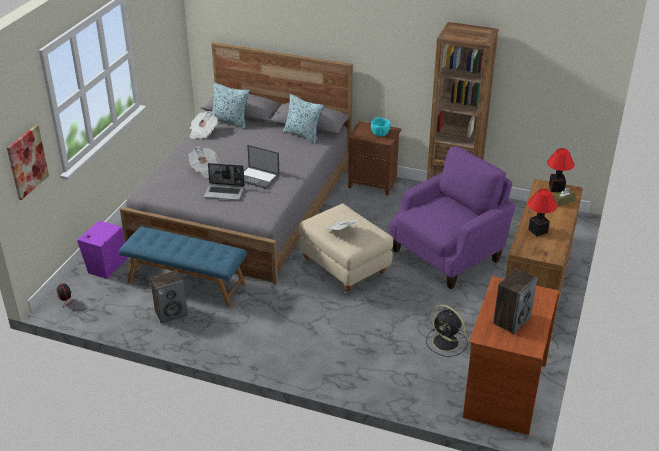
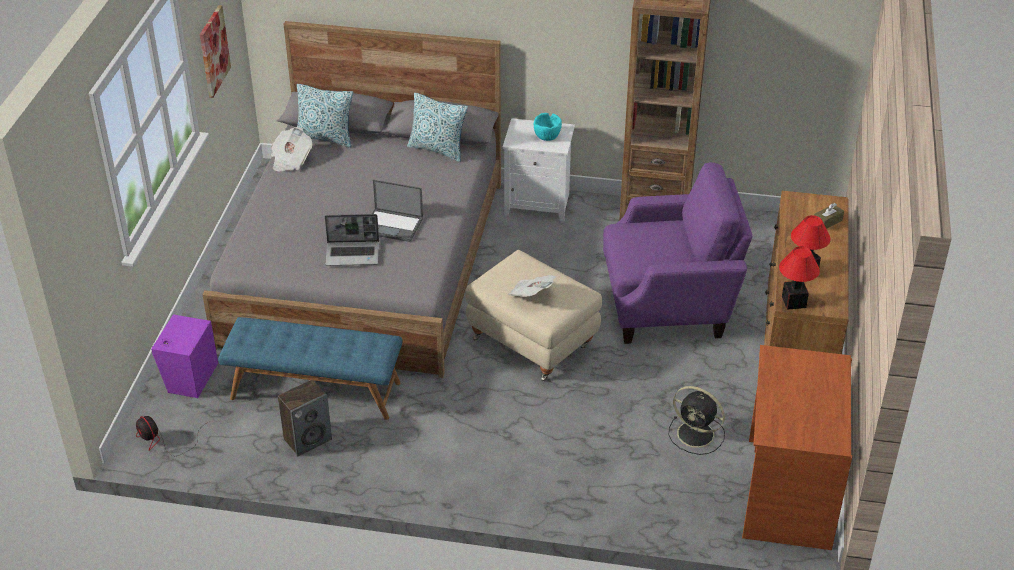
camera: 10 degrees left, 5 degrees up
(27, 162) = (87, 255): picture -> picture (213, 51)
(205, 169) = (314, 221): newspaper -> none
(374, 183) = (539, 203): brown nightstand -> white nightstand
(448, 254) = (668, 303): purple armchair -> purple armchair turned 45 degrees clockwise
(511, 320) = (801, 407): speaker -> none
(556, 188) = (814, 202): table lamp -> table lamp (793, 301)

